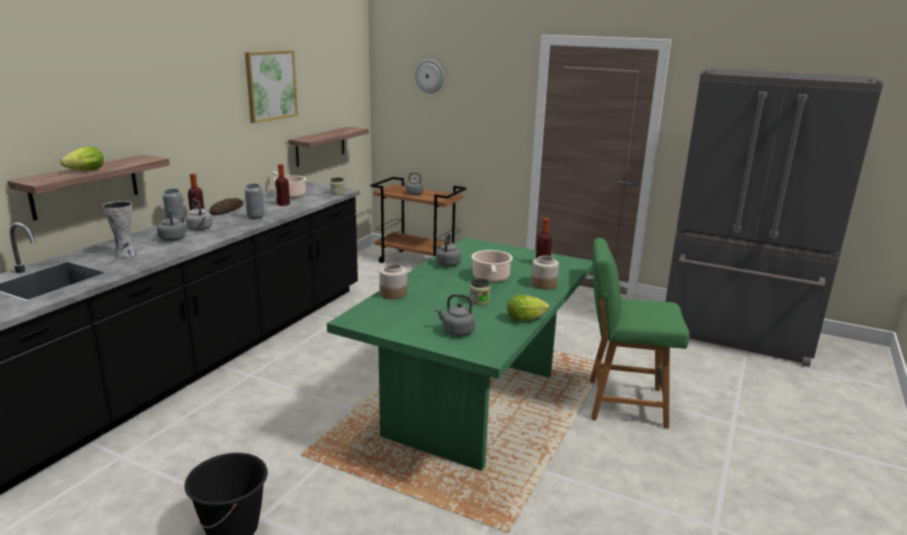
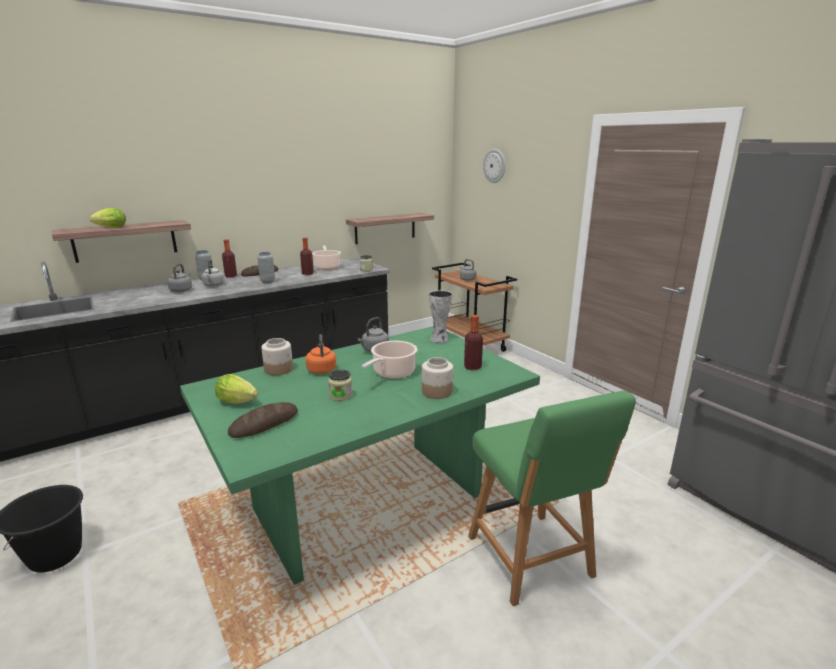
camera: 30 degrees right, 0 degrees up
(125, 255) = (129, 298): vase -> vase (439, 339)
(271, 85) = (327, 170): picture -> none
(430, 286) = (321, 369): none -> orange kettle
(456, 331) = (264, 424): grey kettle -> bread
(527, 319) = (355, 429): lettuce -> lettuce (239, 402)
(622, 403) = (531, 560): green chair -> green chair turned 150 degrees counterclockwise

